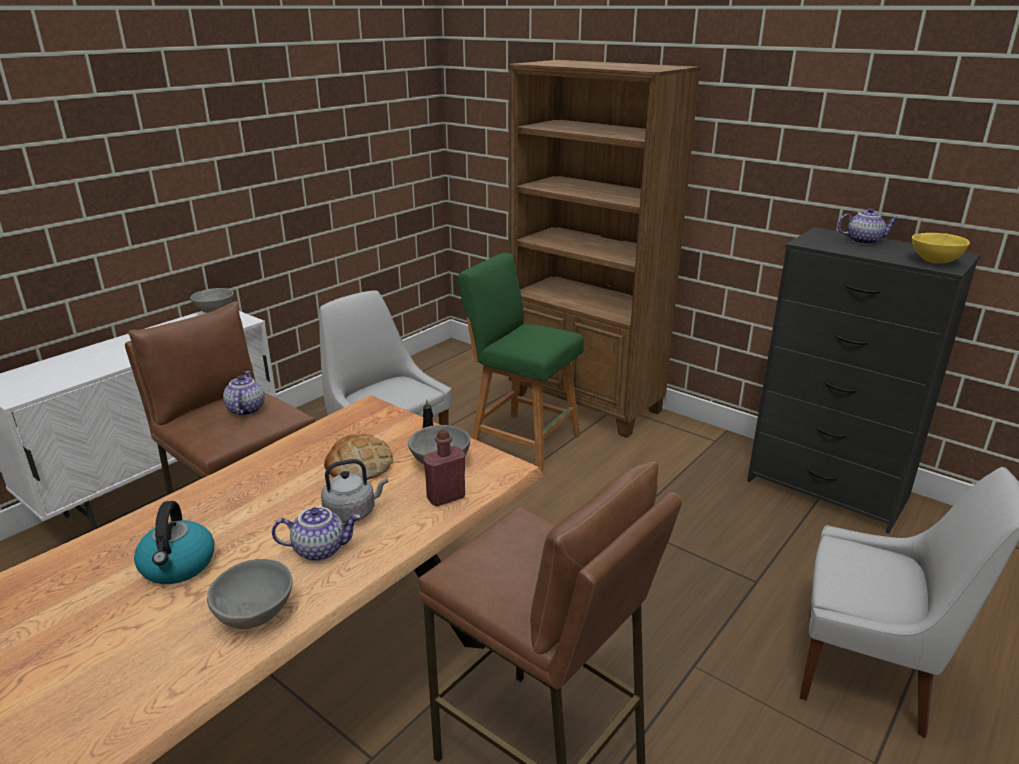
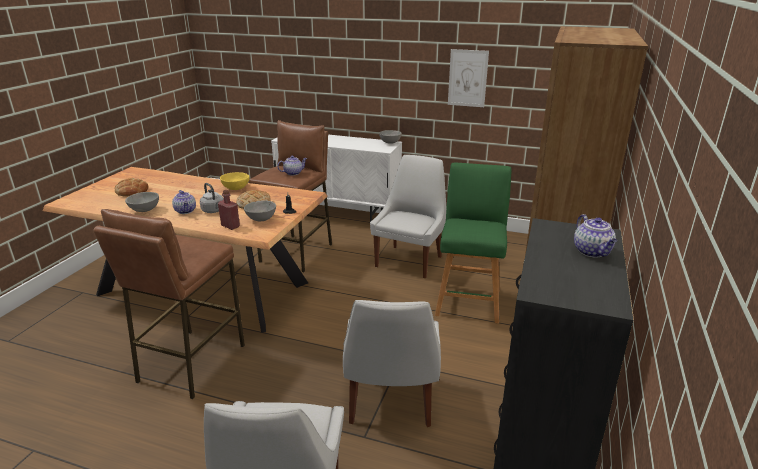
camera: 70 degrees right, 0 degrees up
(80, 643) = (132, 191): none -> bread
(178, 566) = (173, 192): kettle -> none
(295, 168) = (467, 78): none -> picture
(700, 548) = (390, 402): none -> white chair
(933, 262) = (553, 285): yellow bowl -> yellow bowl (236, 188)

